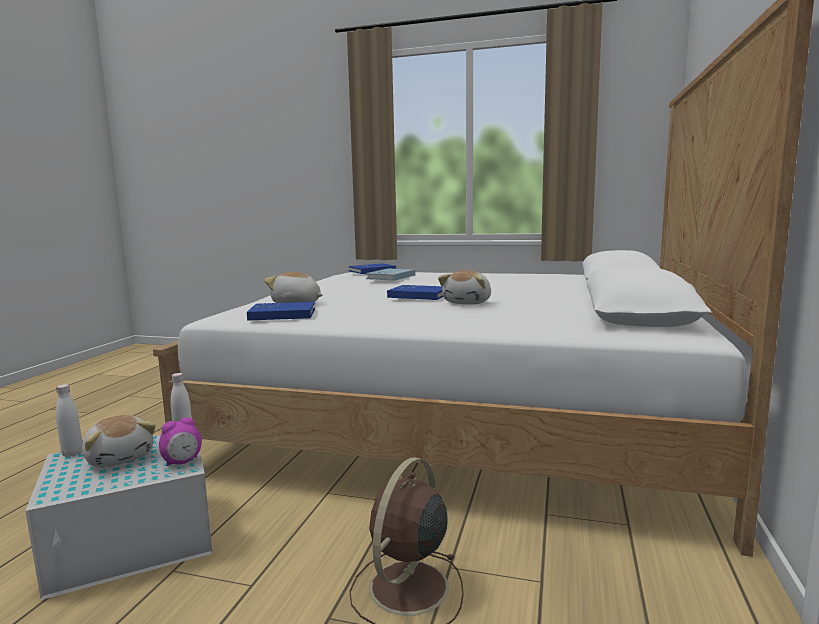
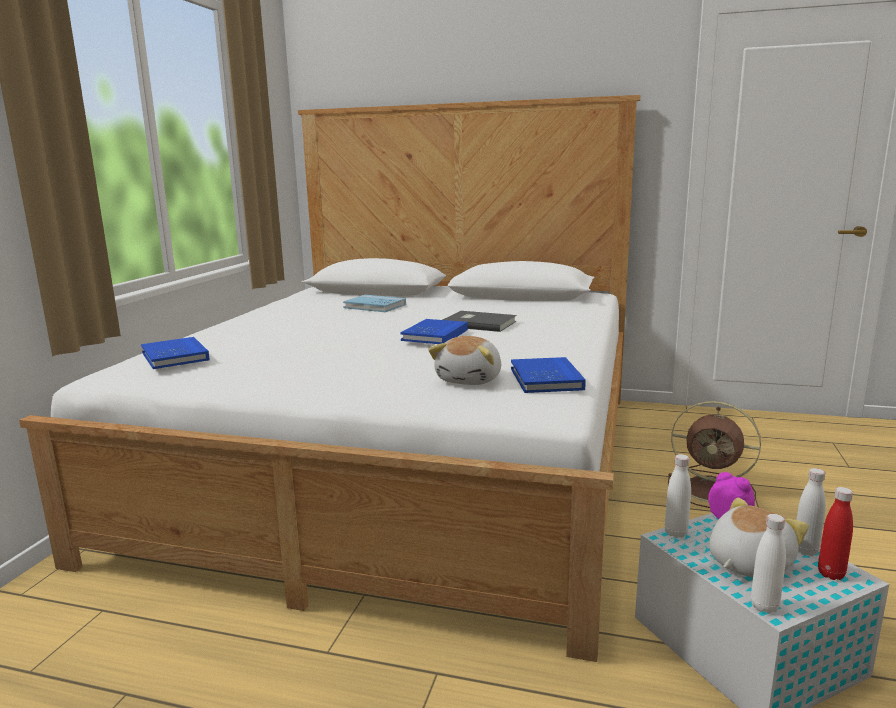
camera: 90 degrees left, 5 degrees up
(68, 487) = (831, 574): none -> red bottle
(106, 484) = (805, 551): none -> white bottle
(391, 277) = (277, 344): blue book -> blue book (375, 306)
(468, 303) = (479, 323): plush toy -> grey book

